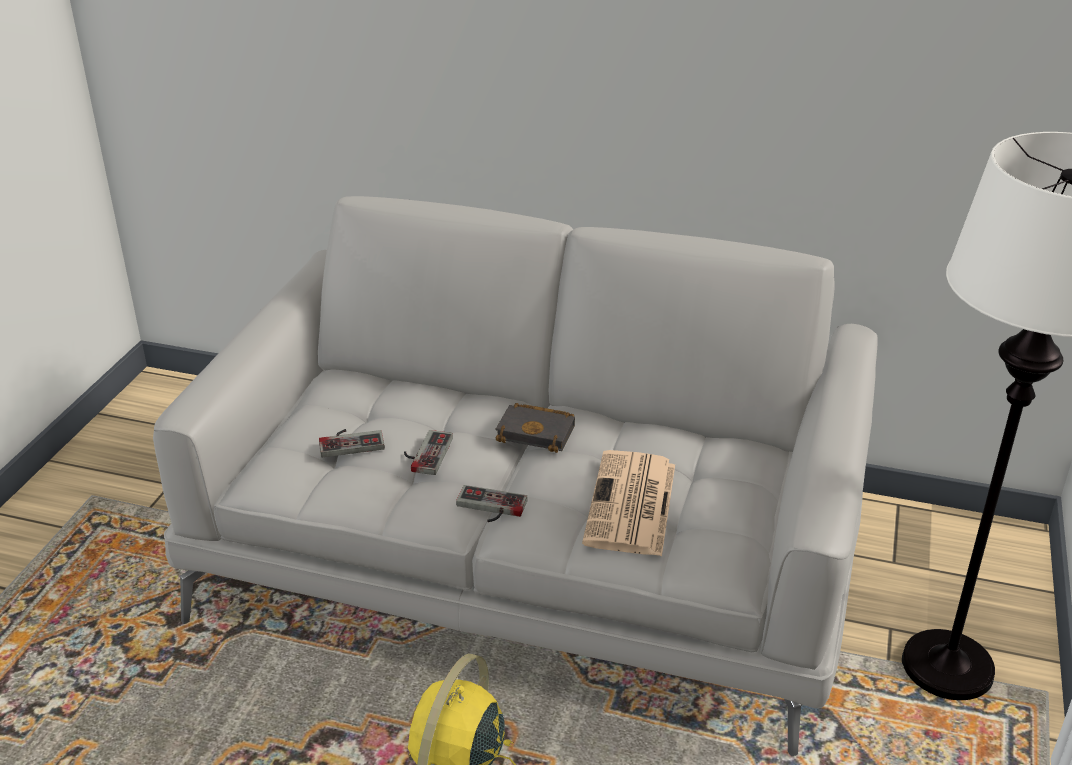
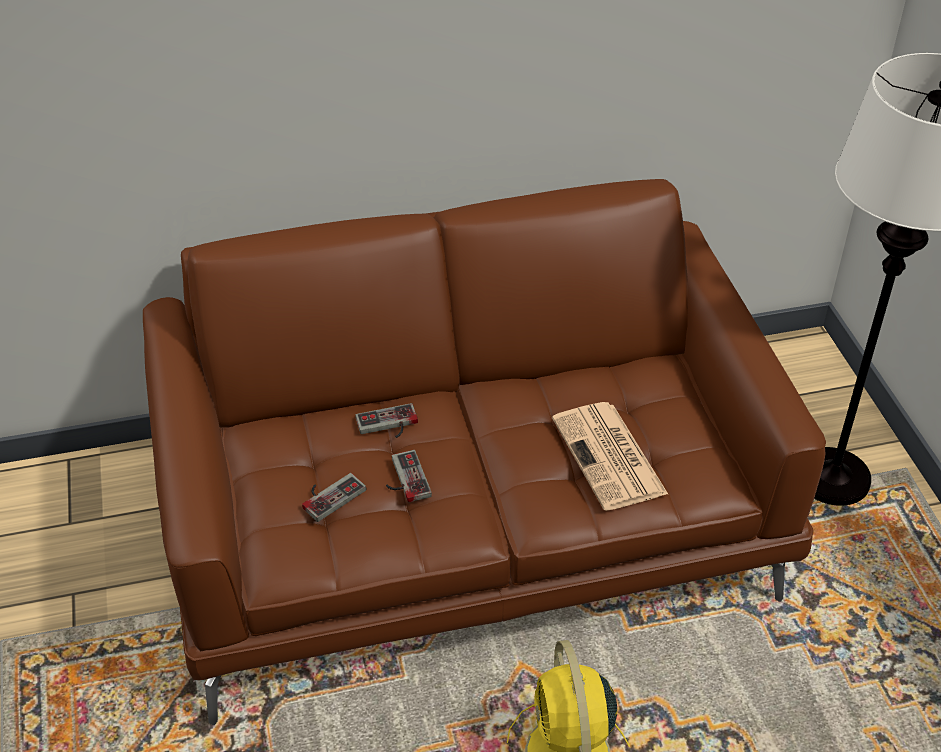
camera: 30 degrees left, 10 degrees up
(489, 508) = (501, 509): game controller -> game controller (388, 425)
(535, 556) = (470, 519): grey sofa -> brown sofa
(538, 432) = (480, 418): black book -> none

